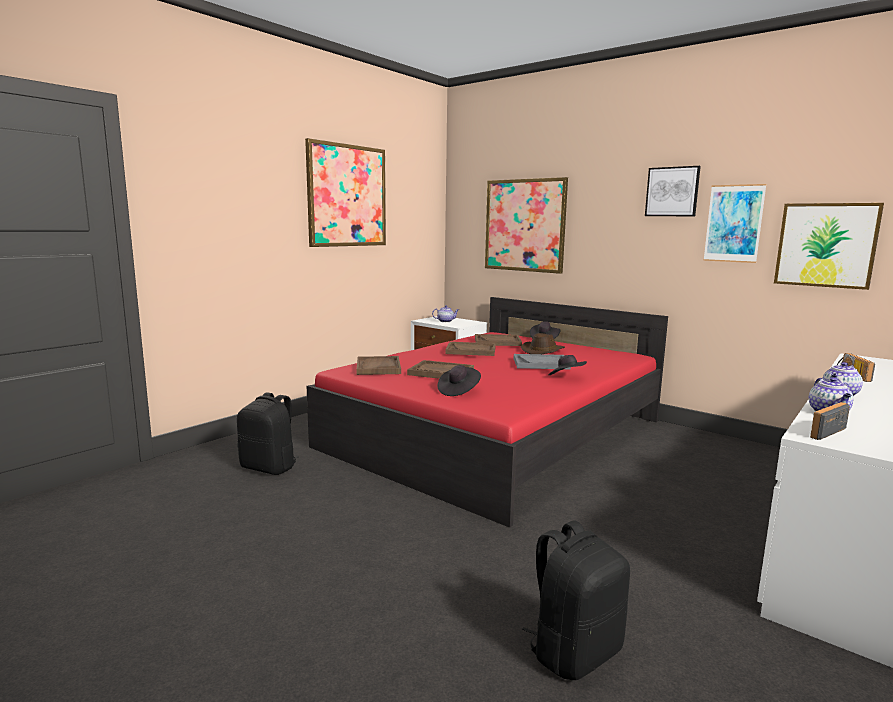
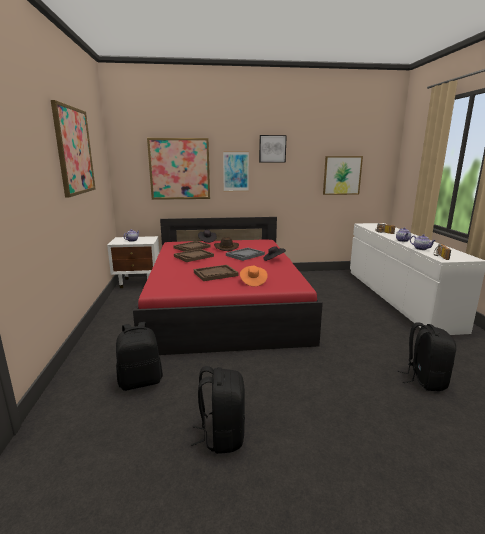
camera: 45 degrees left, 5 degrees up
(231, 542) = (222, 435): none -> black backpack
(378, 367) = (172, 282): brown tray -> none
(458, 391) = (253, 282): black hat -> orange hat
(734, 223) = (303, 166): picture -> picture (236, 171)

